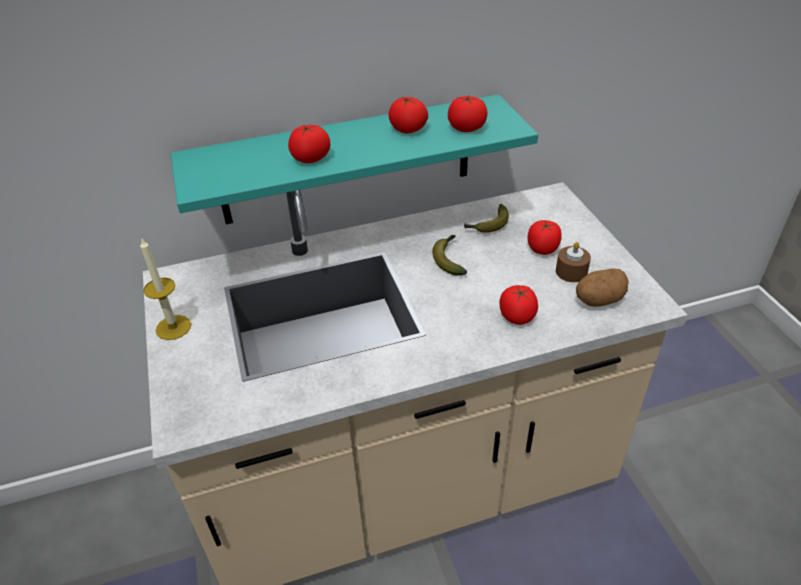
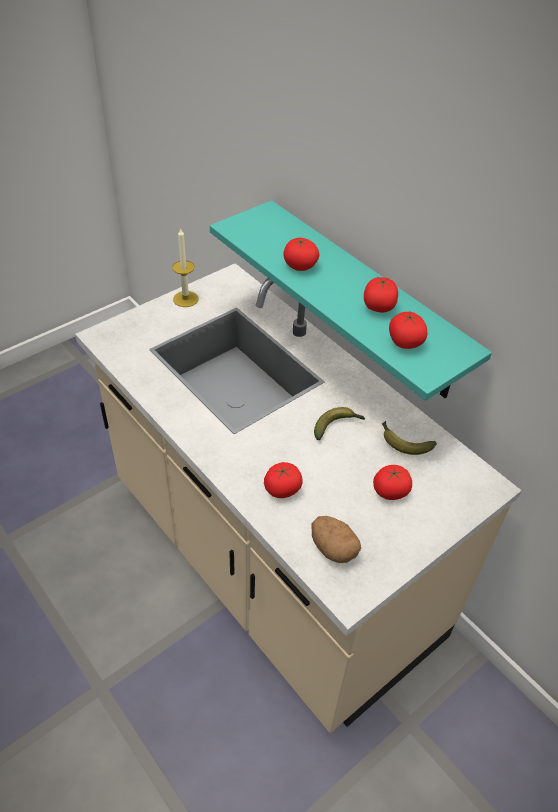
camera: 65 degrees right, 5 degrees up
(571, 272) = (366, 520): brown candle -> none

